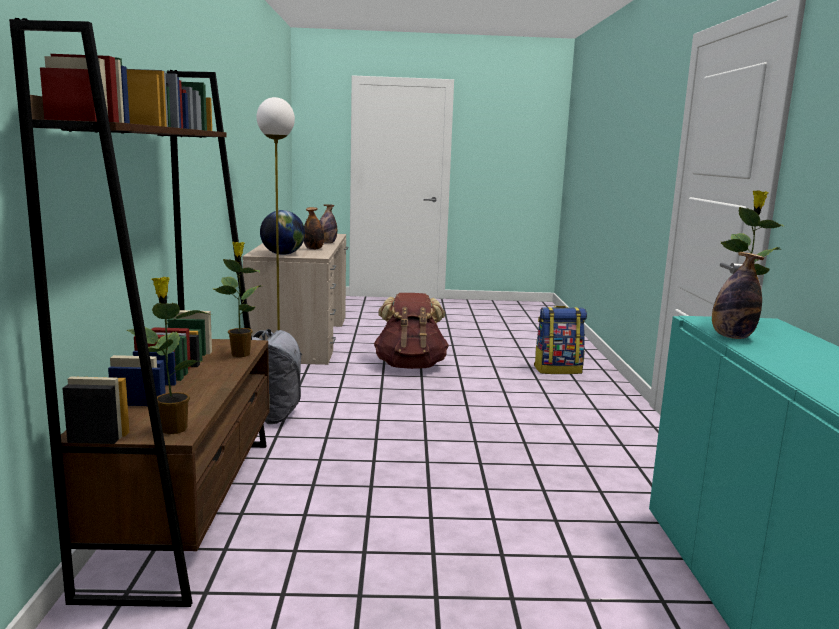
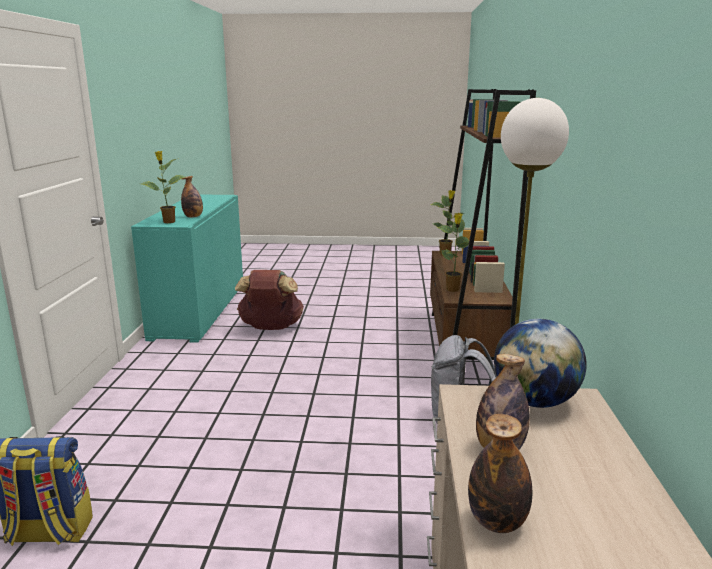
camera: 175 degrees left, 5 degrees up
(410, 366) = (292, 541): brown backpack -> brown backpack (270, 328)

